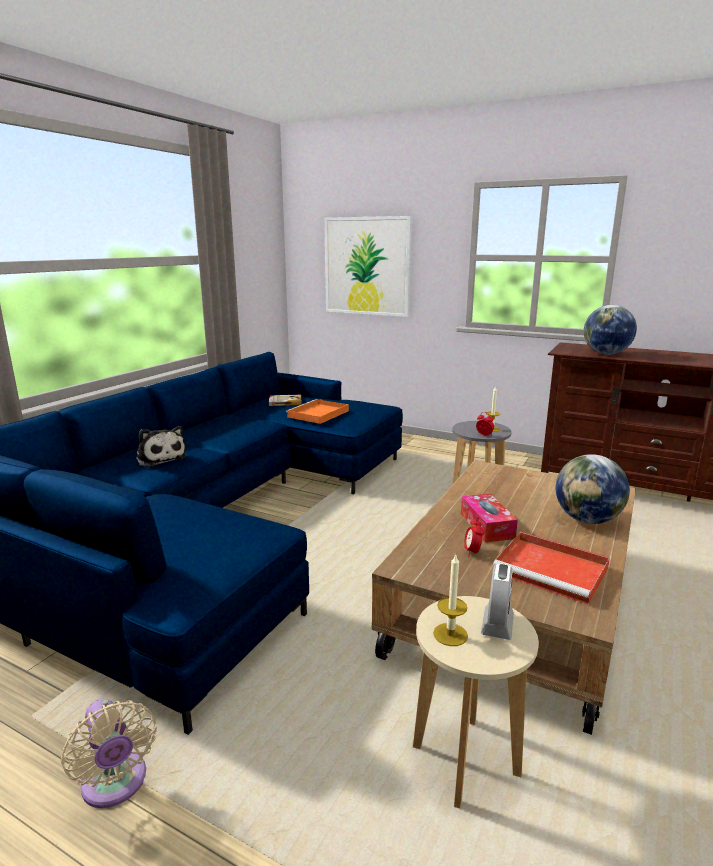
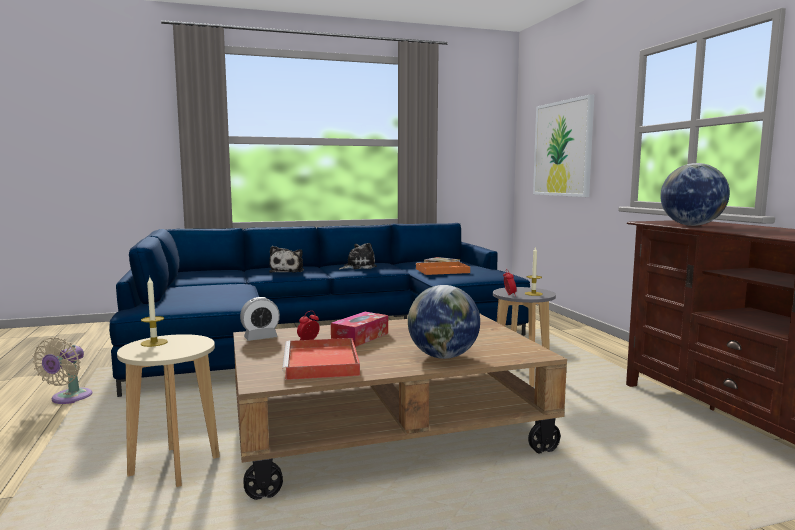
camera: 45 degrees right, 10 degrees down
(220, 429) = (358, 267): none -> plush toy
(497, 624) = (181, 348): alarm clock -> alarm clock (260, 338)

